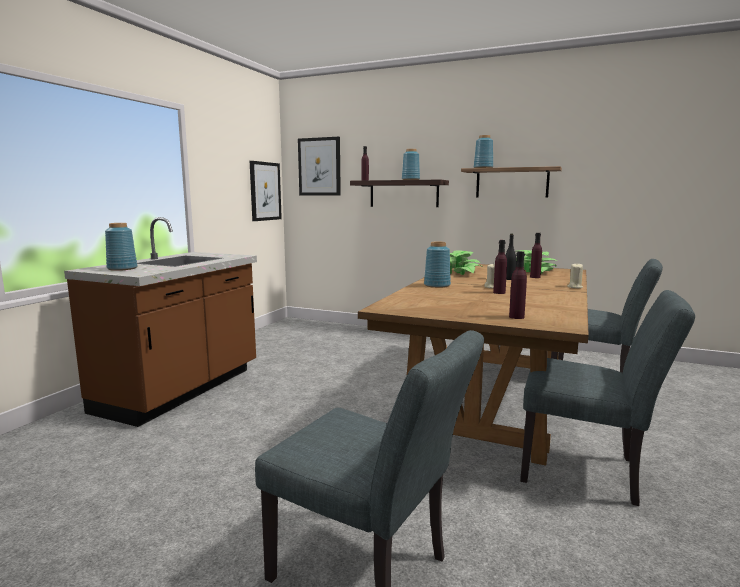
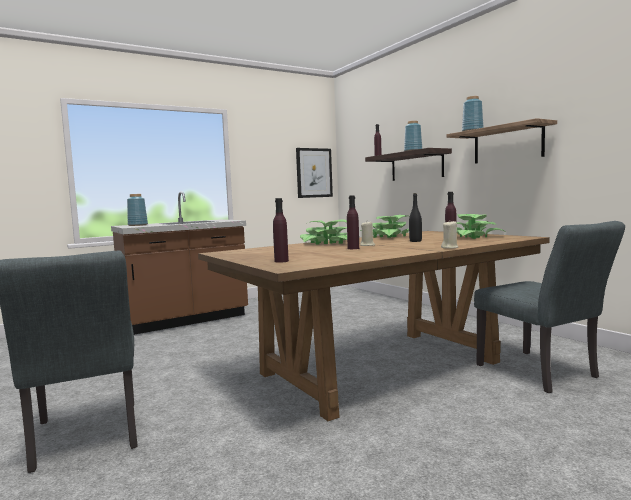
camera: 35 degrees right, 5 degrees down
(319, 167) = (358, 148): picture -> none
(436, 285) = (327, 243): blue vase -> potted plant
(589, 472) = (356, 437): grey chair -> none

